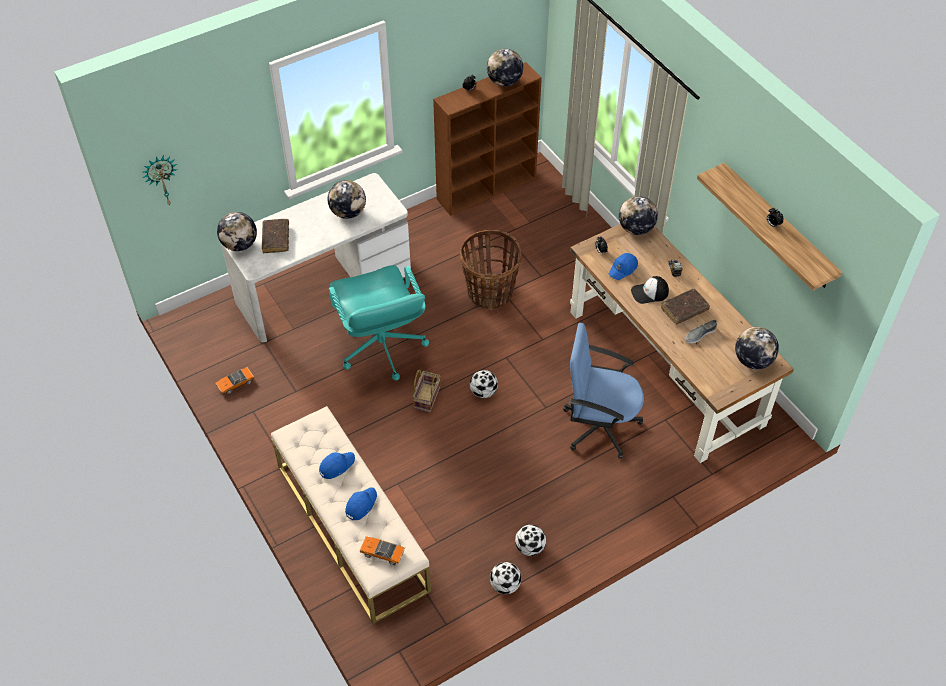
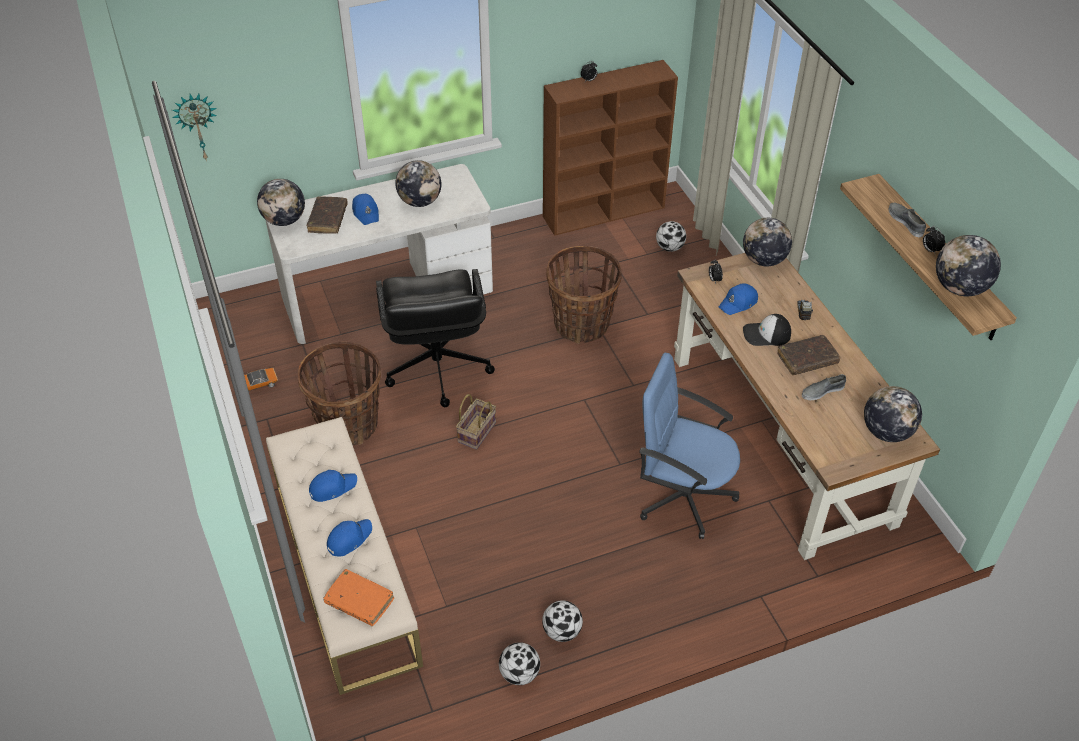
camera: 10 degrees right, 5 degrees down
(306, 228) = (366, 212): none -> blue cap
(321, 406) = (348, 424): none -> basket
(381, 348) = (437, 369): turquoise office chair -> black office chair
(382, 552) = (359, 601): toy car -> orange book
(483, 392) = (547, 436): football -> football (669, 248)
(504, 82) = (632, 77): globe -> globe (959, 288)
(751, 202) = (906, 222): none -> grey shoe

